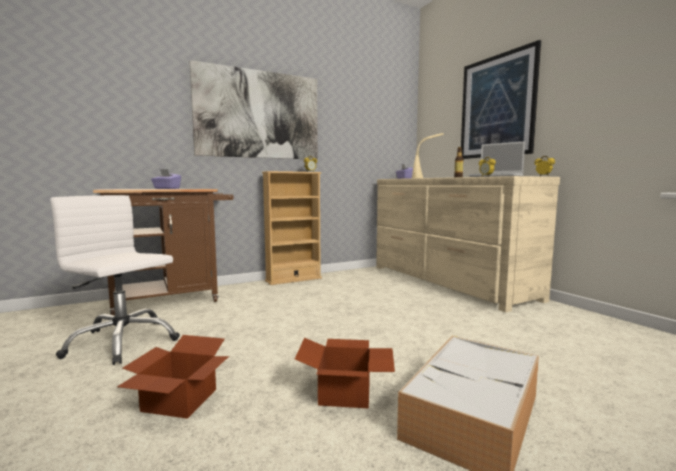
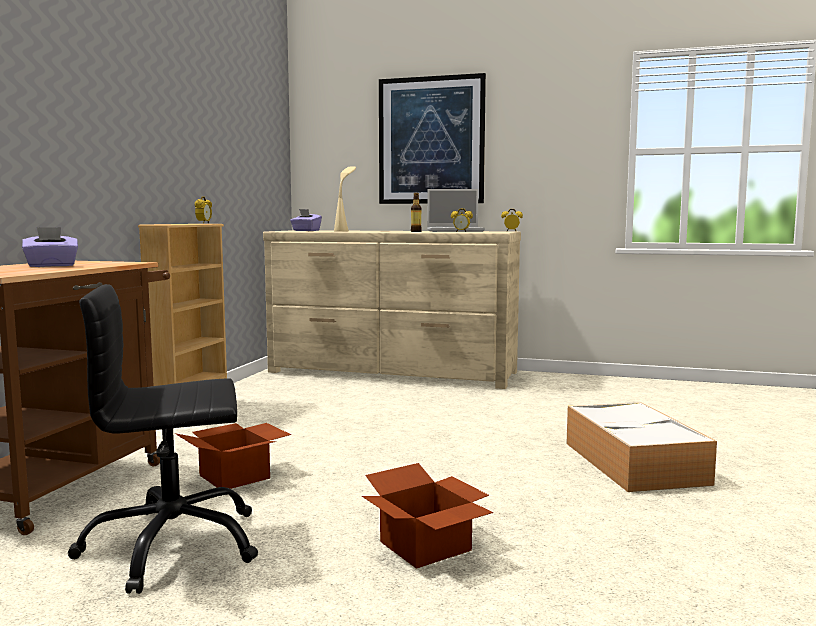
camera: 45 degrees left, 0 degrees up
(122, 342) = (172, 545): white office chair -> black office chair
(258, 115) = (125, 121): picture -> none
(346, 393) = (537, 483): cardboard box -> cardboard box (237, 476)

